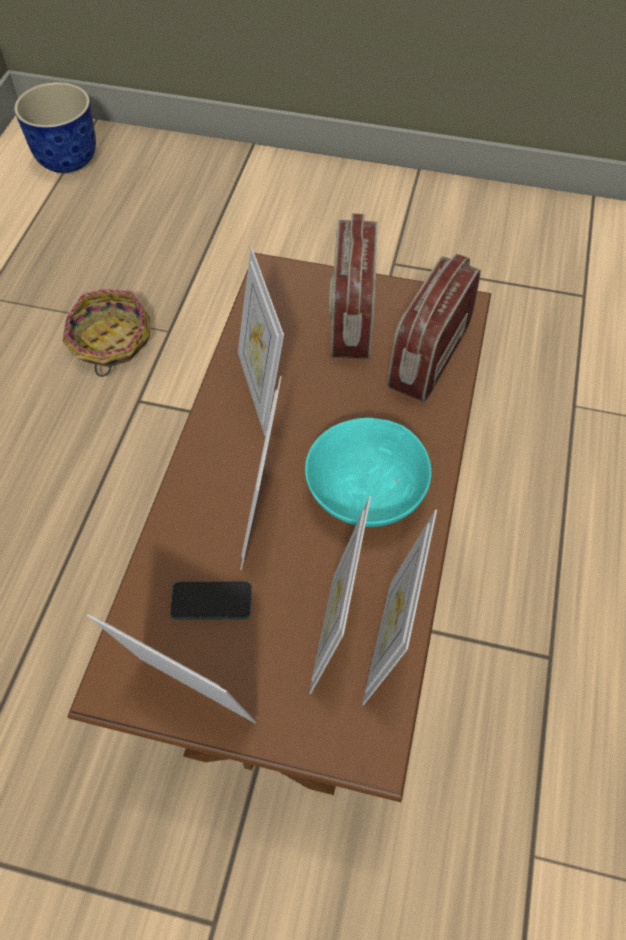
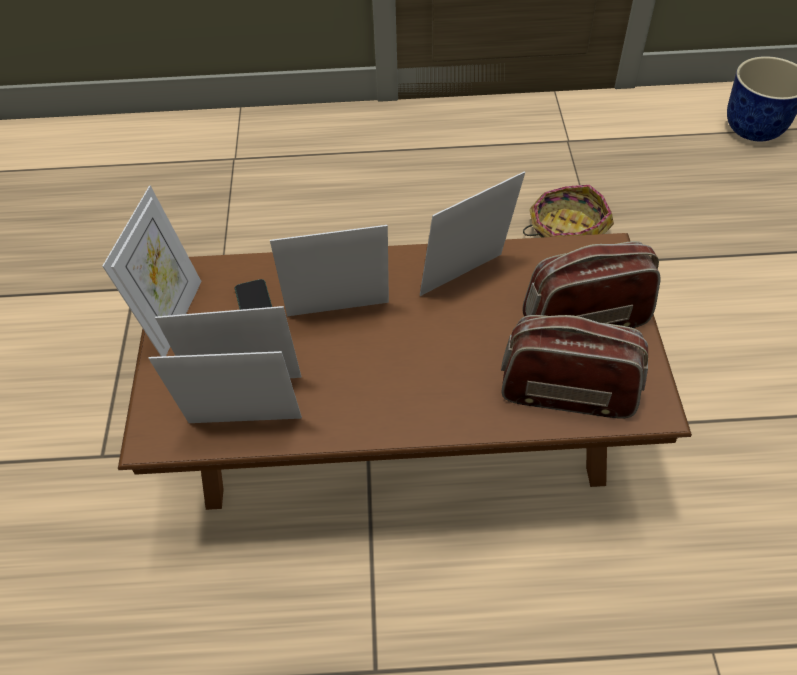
camera: 75 degrees right, 5 degrees down
(365, 493) = (386, 379): turquoise bowl -> none

